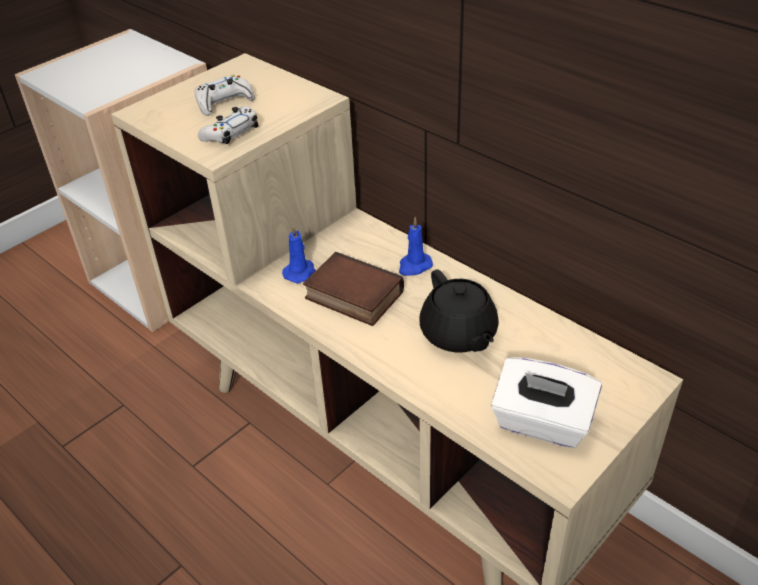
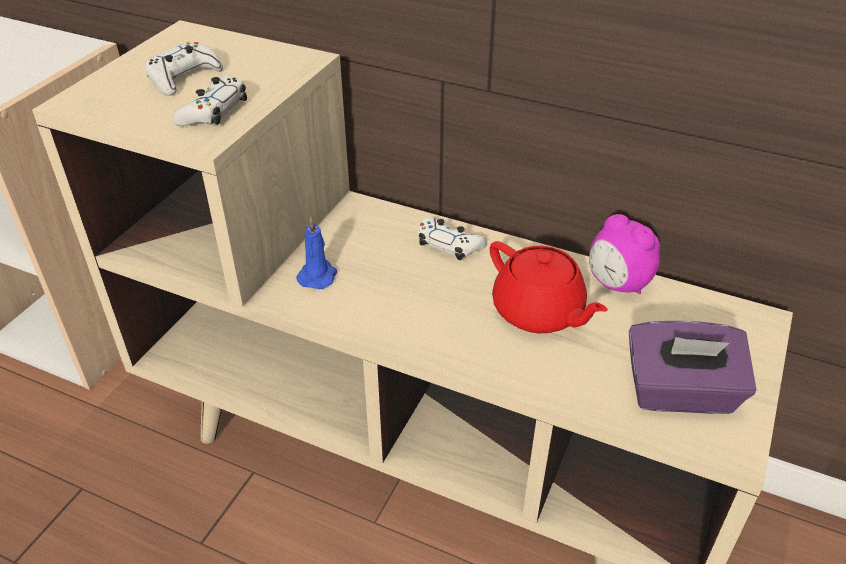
camera: 20 degrees left, 0 degrees up
(351, 296) = (393, 292): book -> none
(414, 266) = (449, 245): blue candle -> white game controller
(458, 335) = (538, 312): black teapot -> red teapot
(537, 325) = (617, 284): none -> alarm clock
(541, 423) = (680, 393): white tissue box -> purple tissue box

